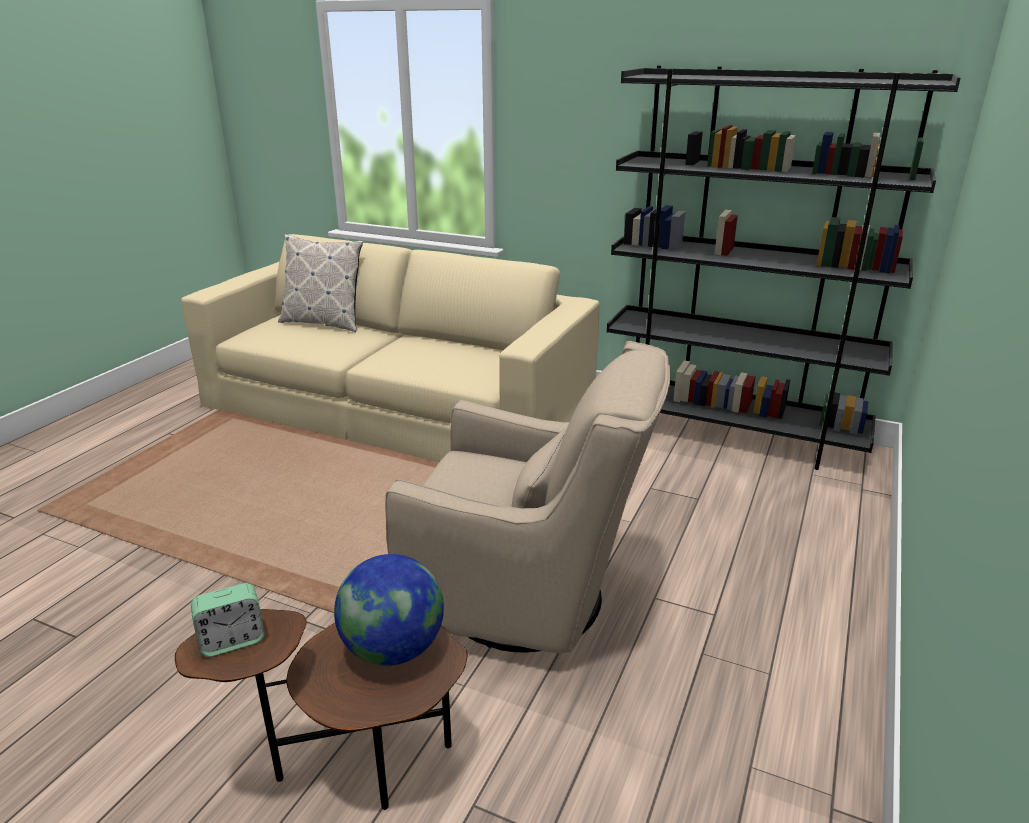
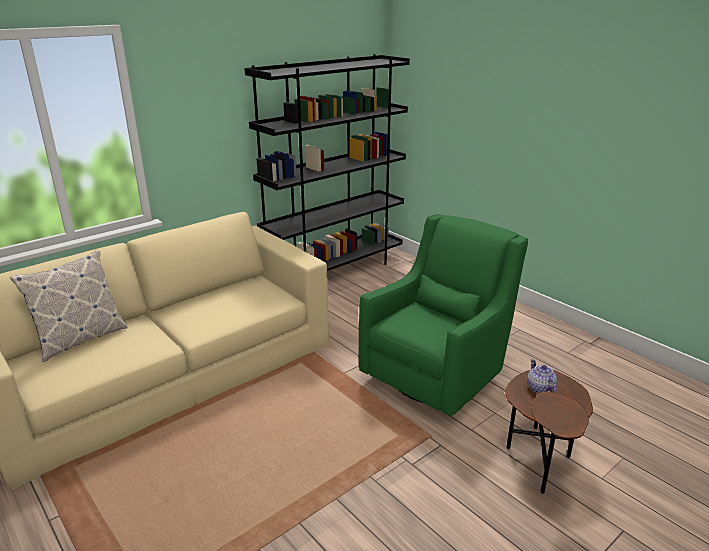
camera: 65 degrees left, 0 degrees up
(232, 641) = (558, 416): alarm clock -> none
(393, 649) = (539, 388): globe -> teapot
(530, 598) = (438, 374): beige armchair -> green armchair

